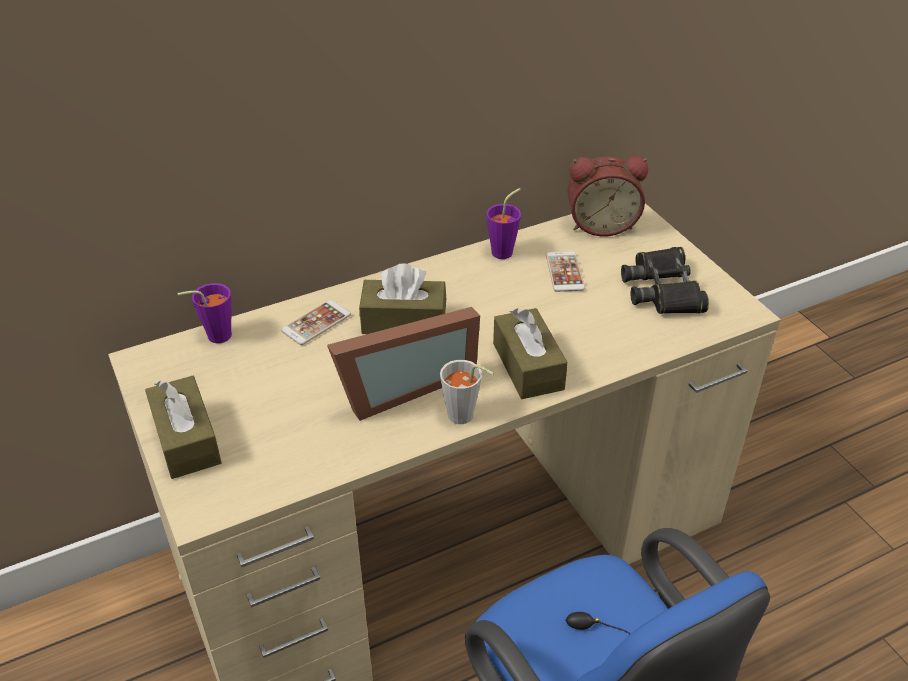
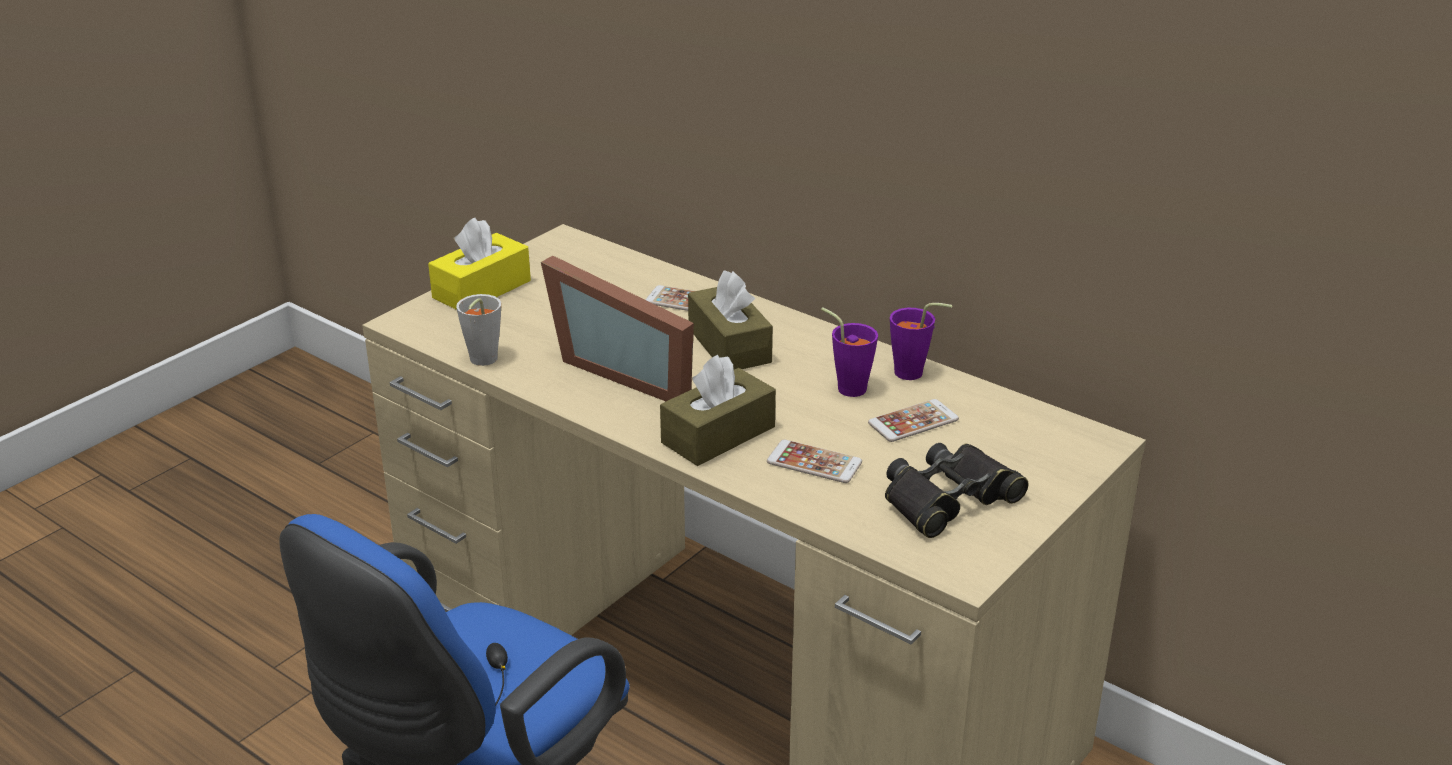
camera: 65 degrees right, 10 degrees down
(186, 439) = (482, 289): brown tissue box -> yellow tissue box
(214, 336) = (622, 259): purple cup -> purple cup (846, 386)
(465, 418) = (608, 417): grey cup -> grey cup (481, 362)
(590, 332) = (814, 462): none -> phone
(601, 224) = (1043, 426): alarm clock -> none

